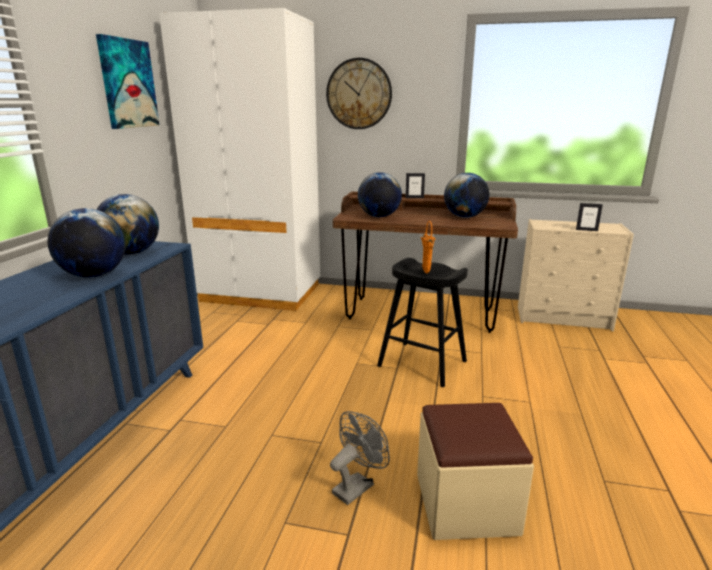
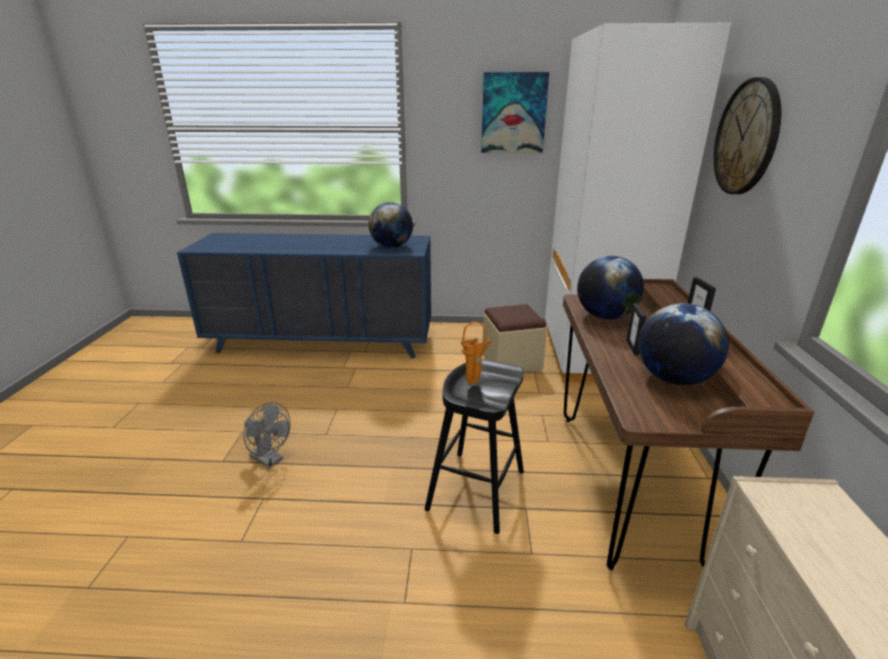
camera: 80 degrees right, 5 degrees up
(94, 275) = (342, 248): globe -> none
(466, 504) = (234, 527): beige ottoman -> beige ottoman (511, 361)
(586, 230) = (817, 577): picture frame -> picture frame (632, 347)

